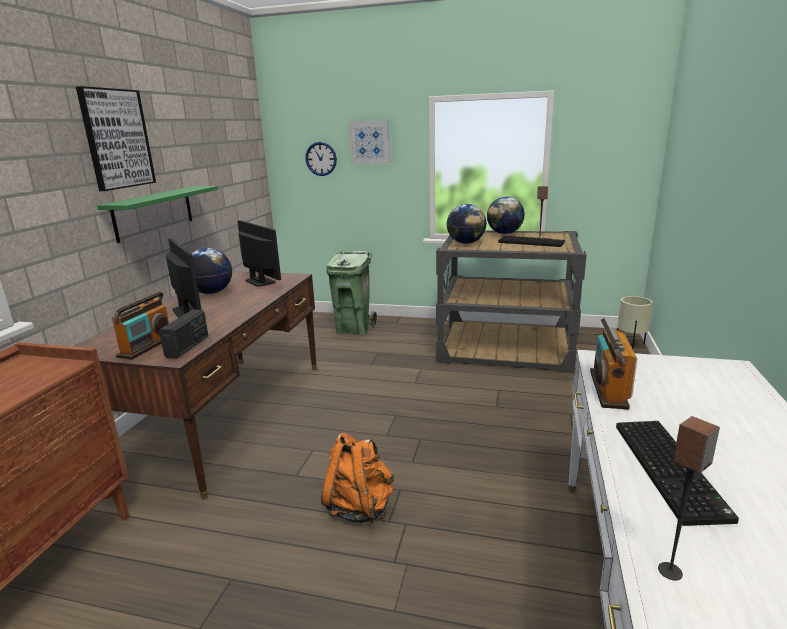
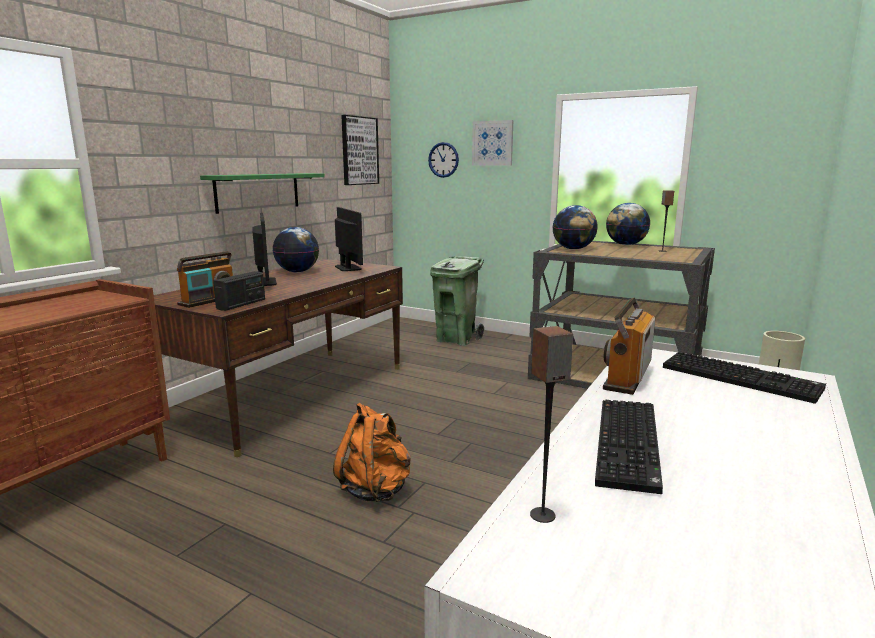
camera: 15 degrees right, 5 degrees down
(117, 139) = (228, 118): picture -> picture (359, 151)
(531, 242) = (649, 253): keyboard -> keyboard (741, 378)

